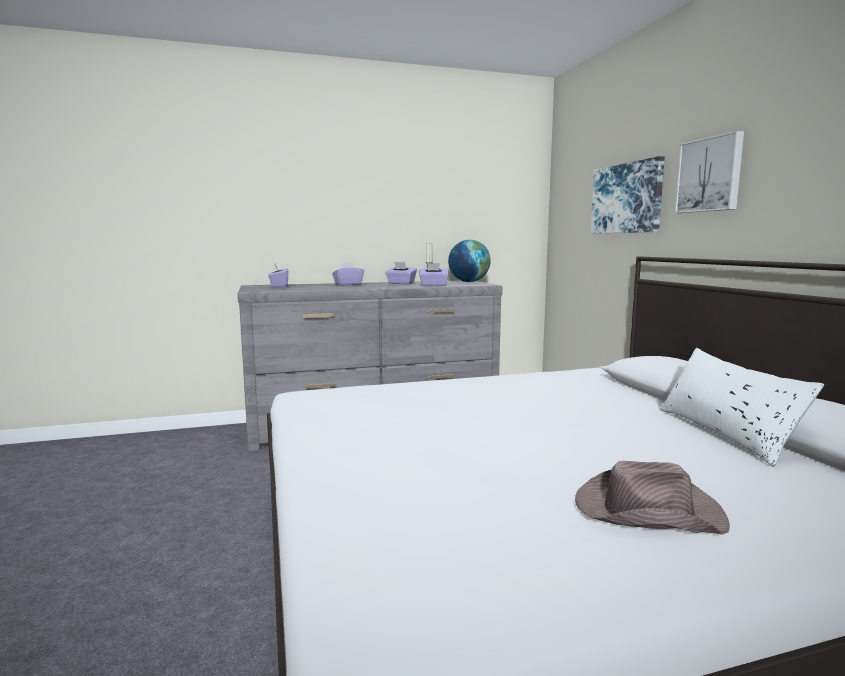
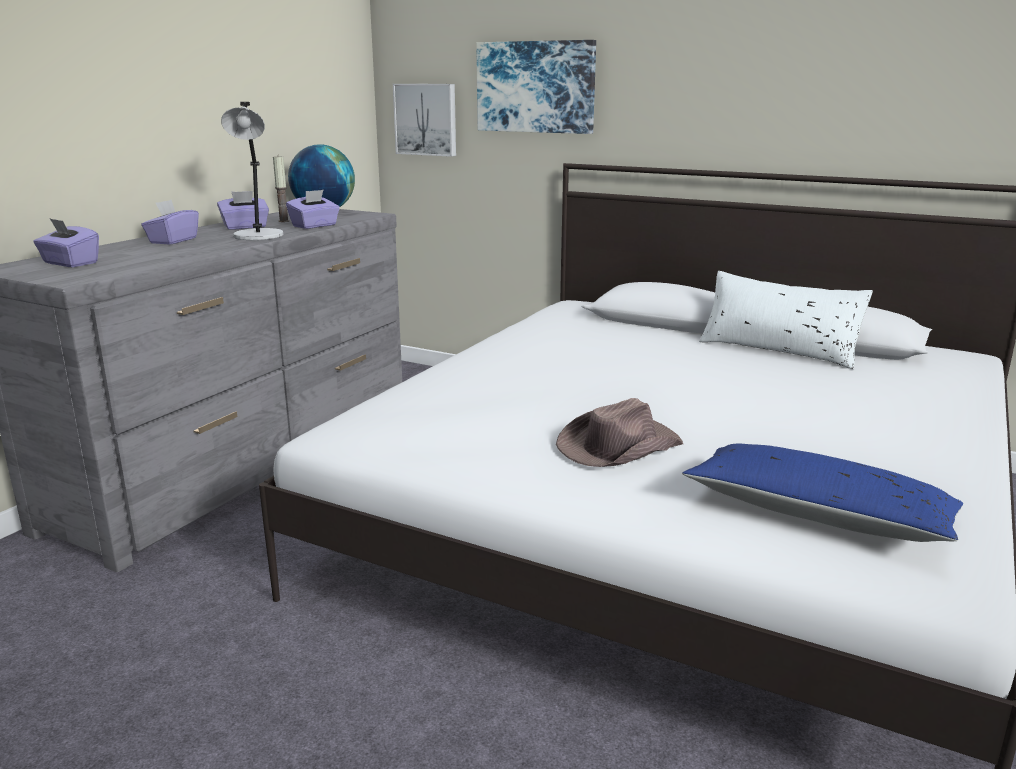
camera: 45 degrees left, 10 degrees up
(388, 286) = (258, 236): none -> grey table lamp
(418, 536) = (817, 515): none -> blue pillow
(646, 511) = (871, 431): brown hat -> brown hat (618, 447)
(710, 175) = (664, 71): picture -> picture (426, 119)

